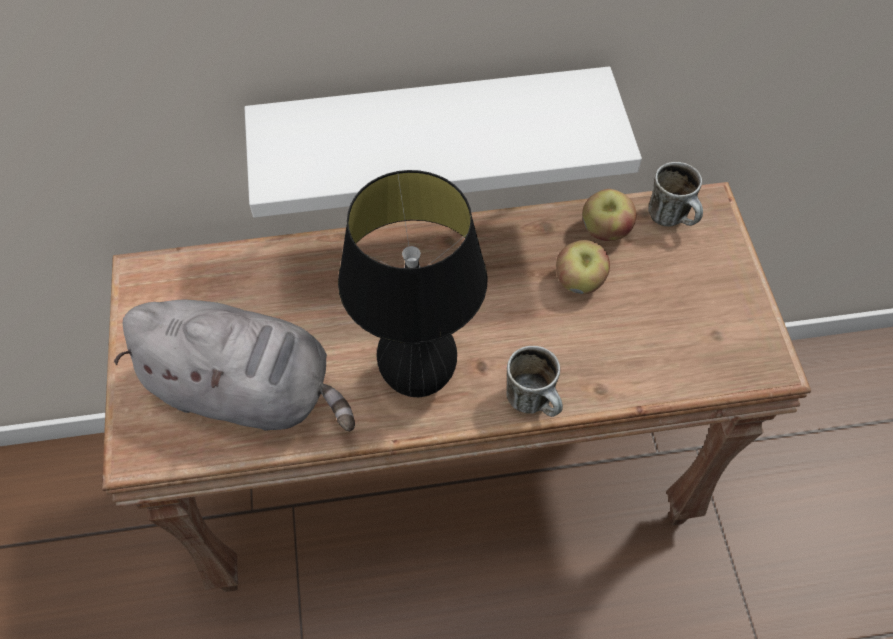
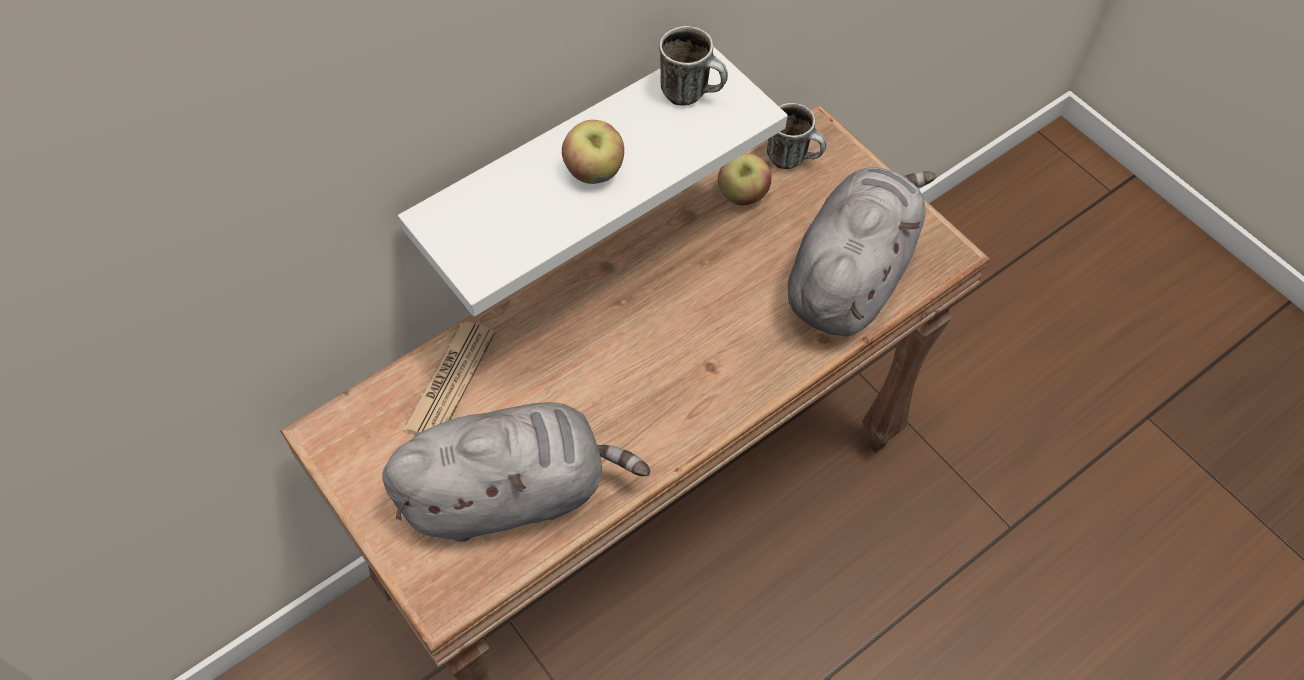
camera: 30 degrees left, 0 degrees up
(260, 276) = (450, 381): none -> newspaper
(418, 379) = (662, 405): black table lamp -> none
(535, 402) = (776, 376): mug -> mug (692, 93)
(579, 282) = (748, 252): apple -> apple (594, 172)
(661, 344) = (850, 275): none -> grey plush toy

